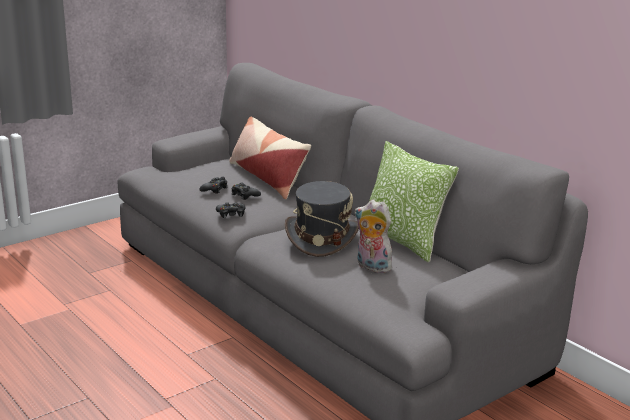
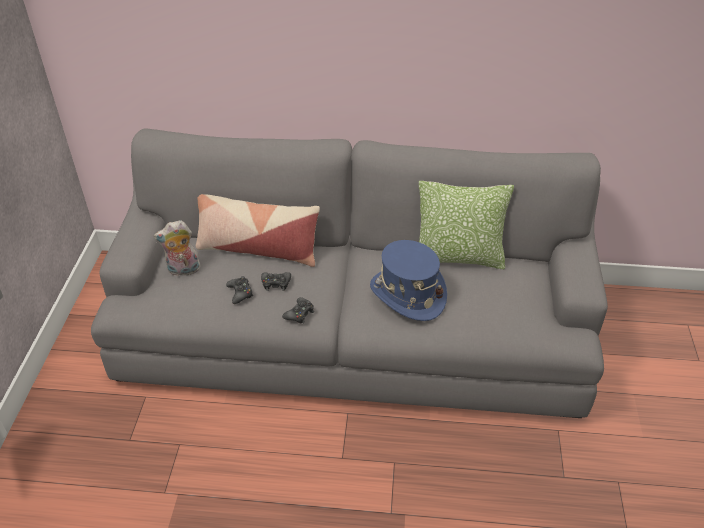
camera: 45 degrees left, 20 degrees up
(321, 238) = (407, 294): grey hat -> blue hat
(371, 267) = (482, 301): plush toy -> plush toy (183, 270)

